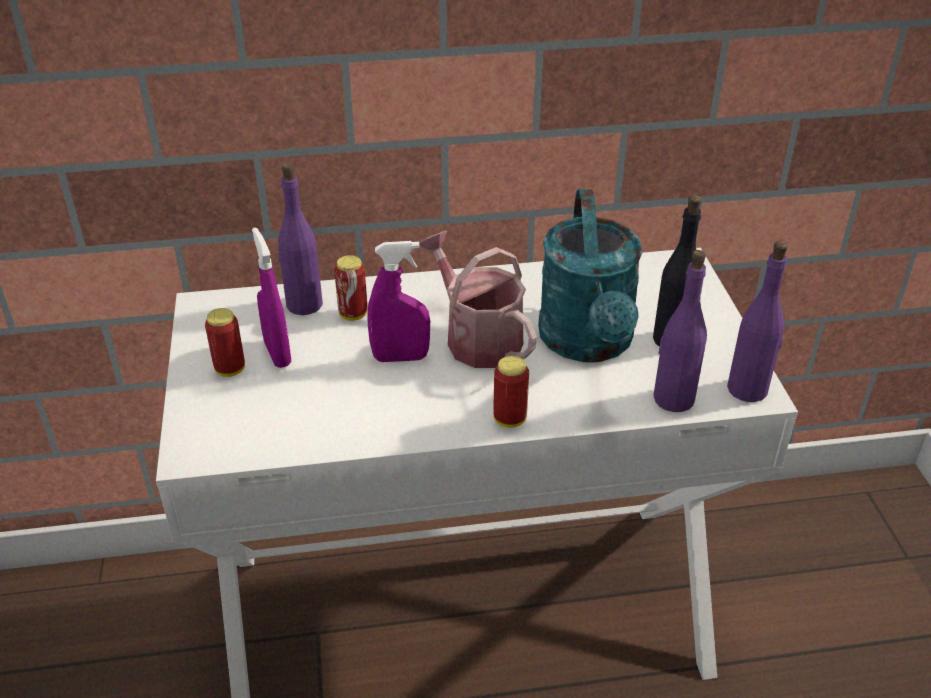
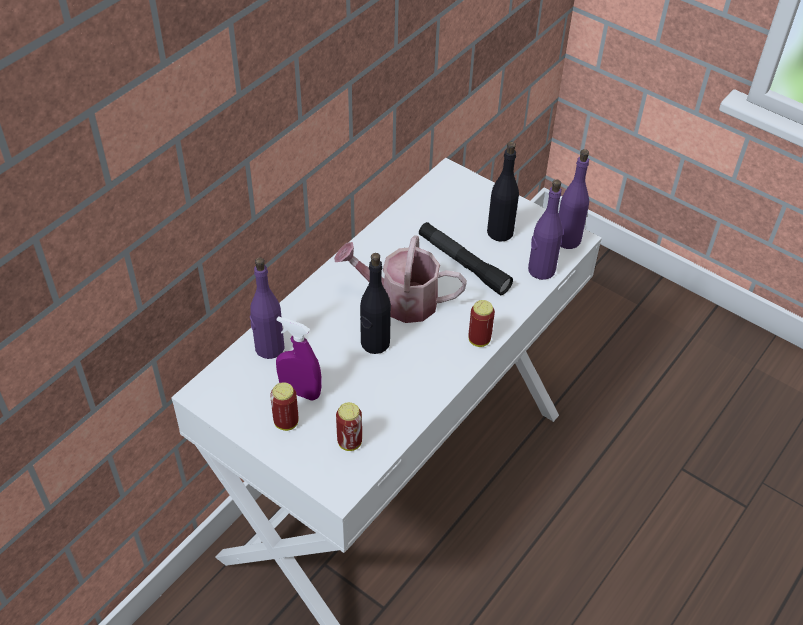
camera: 45 degrees left, 10 degrees up
(353, 314) = (309, 334): can -> can (349, 442)
(400, 357) = (375, 343): purple spray bottle -> black bottle
(589, 344) = (463, 264): turquoise watering can -> black flashlight

